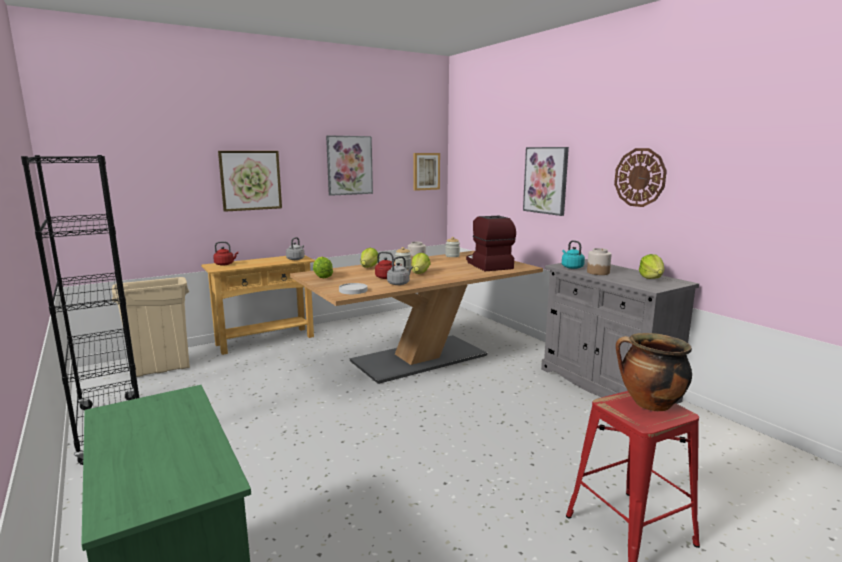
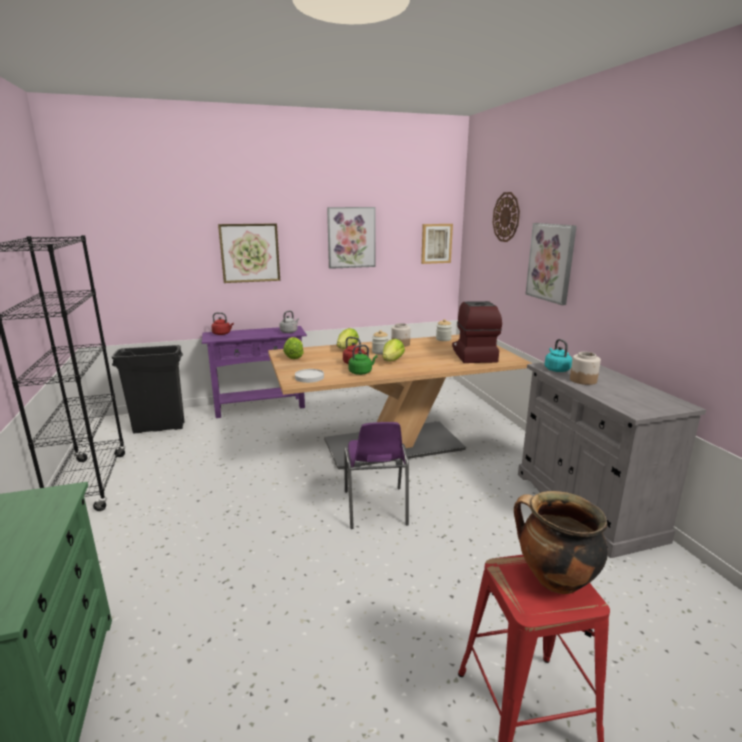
camera: 15 degrees right, 5 degrees up
(162, 369) = (159, 428): beige trash can -> black trash can
(265, 340) = (260, 407): beige console table -> purple console table
(399, 283) = (361, 372): grey kettle -> green kettle
(430, 410) = (375, 509): none -> purple chair
(640, 177) = (650, 269): wall clock -> wall clock (506, 217)
(651, 278) = (646, 395): lettuce -> none

